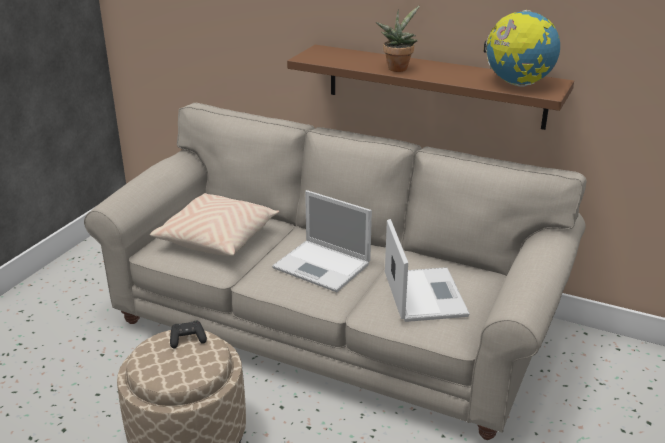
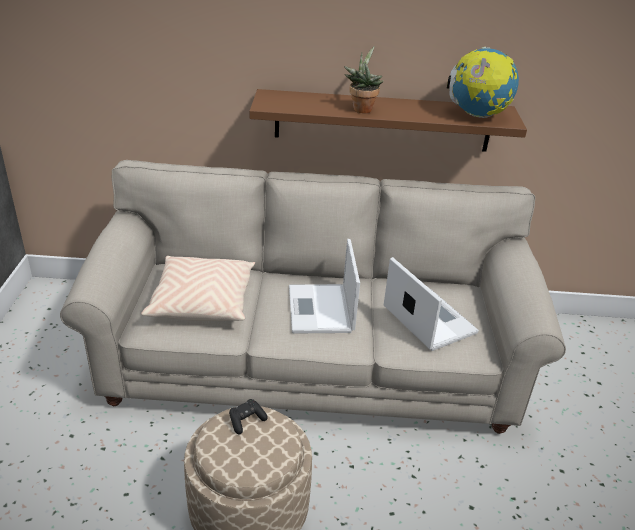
camera: 25 degrees left, 5 degrees up
(323, 266) = (321, 310): laptop -> laptop turned 75 degrees clockwise

